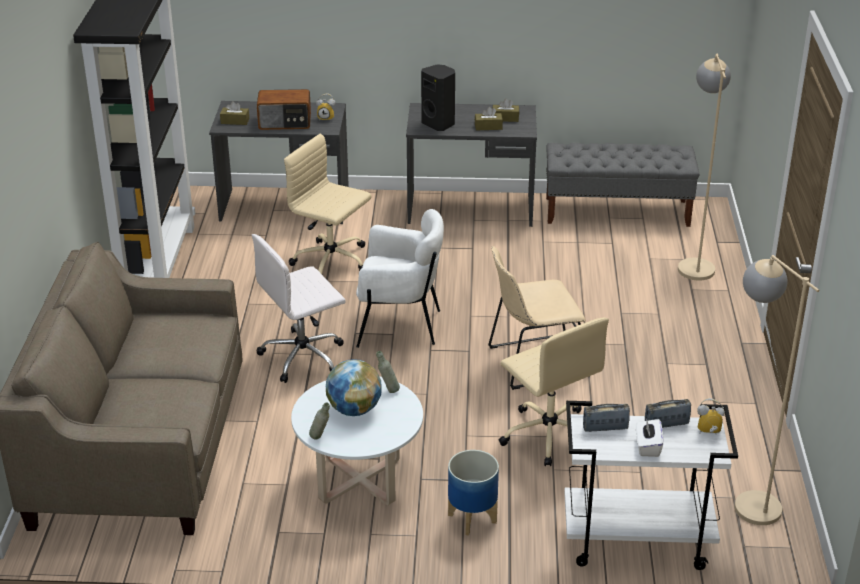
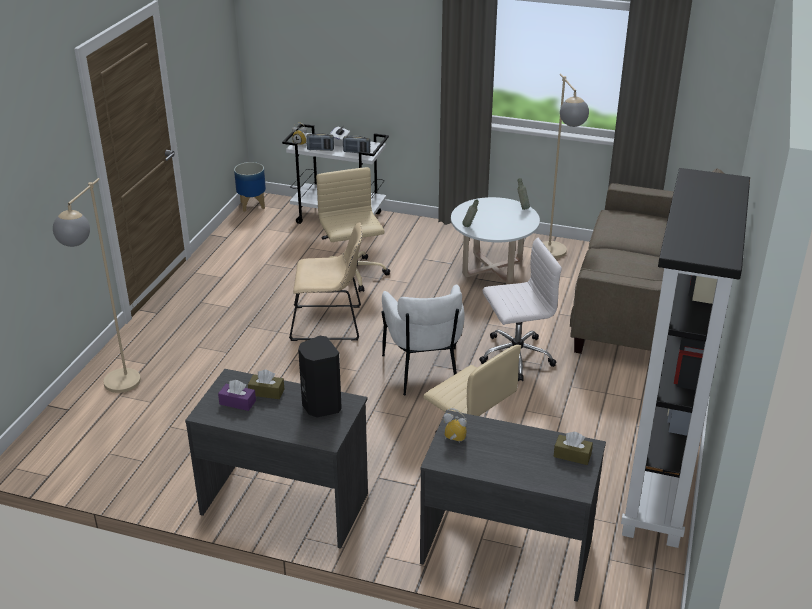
camera: 165 degrees left, 0 degrees up
(285, 122) = (507, 441): radio -> none
(354, 409) = (496, 219): globe -> none
(399, 325) = (424, 371): white armchair -> white armchair turned 120 degrees counterclockwise
(471, 518) = (428, 240): planter -> planter (252, 205)
(505, 118) = (237, 402): brown tissue box -> purple tissue box
(617, 211) = (126, 468): grey bench -> none
(747, 499) = (257, 226): beige floor lamp -> beige floor lamp (555, 256)

